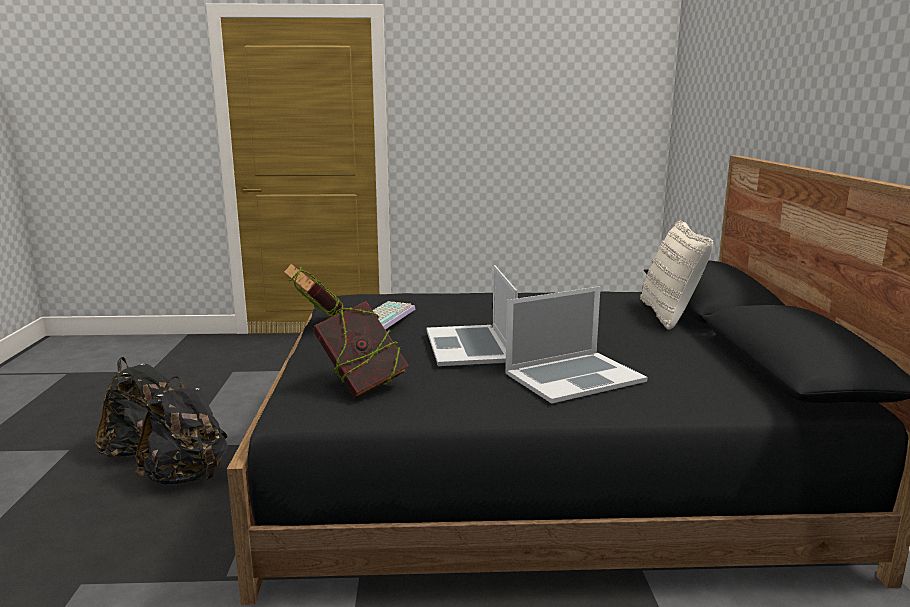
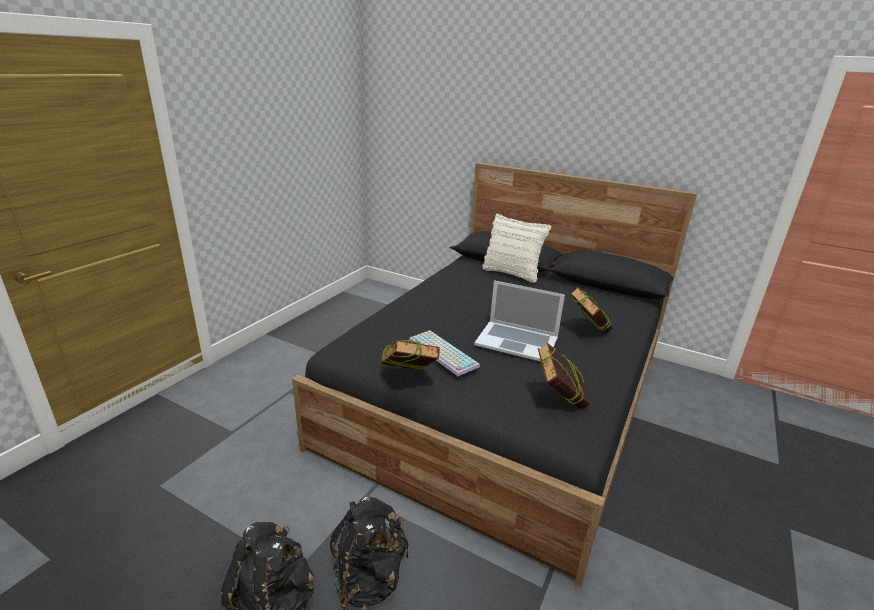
camera: 60 degrees left, 10 degrees up
(574, 377) = (587, 331): laptop -> book

